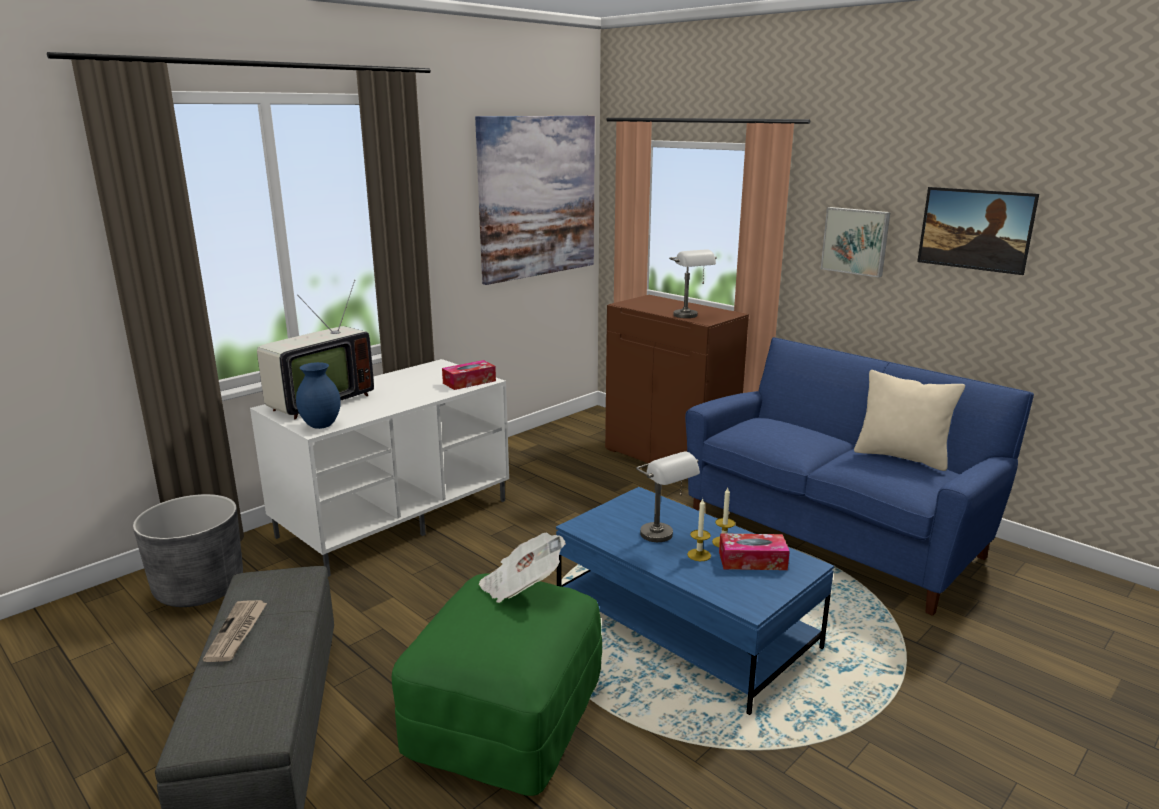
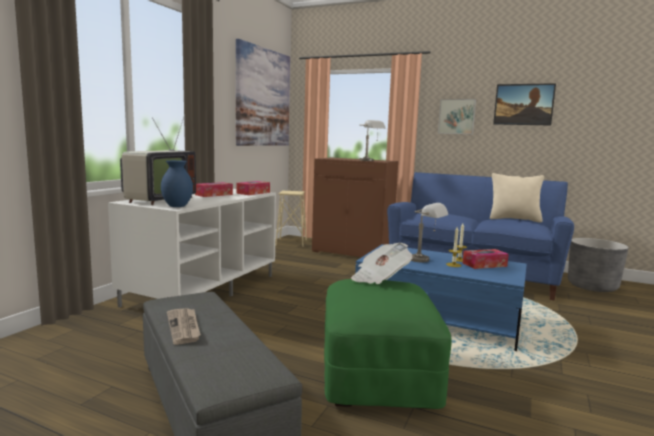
camera: 20 degrees left, 10 degrees down
(199, 588) = (75, 339): grey planter -> grey planter (592, 286)
(406, 387) = (214, 194): none -> tissue box
(588, 425) = (291, 242): none -> beige stool

